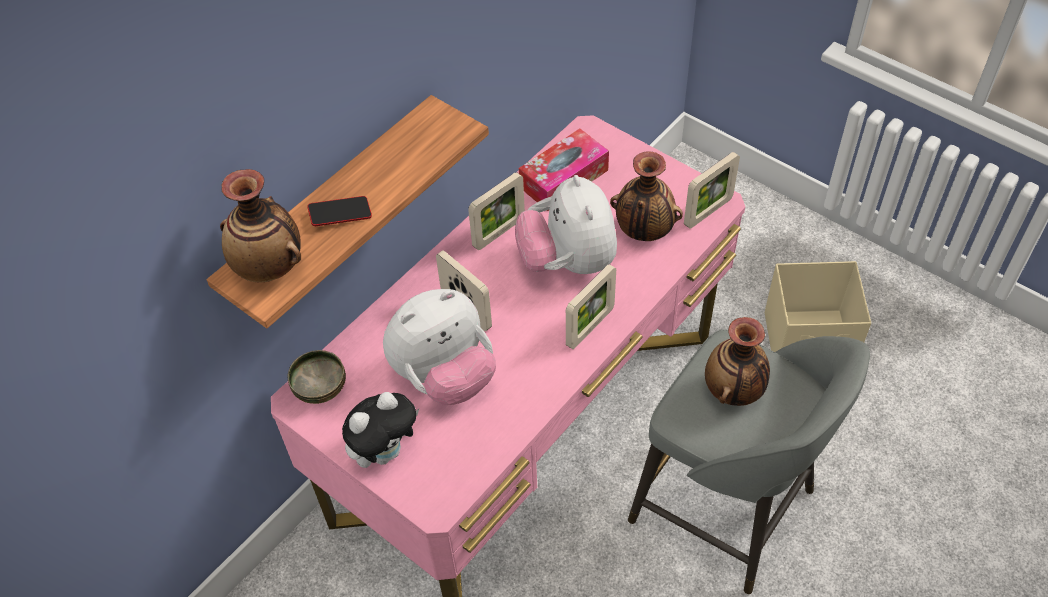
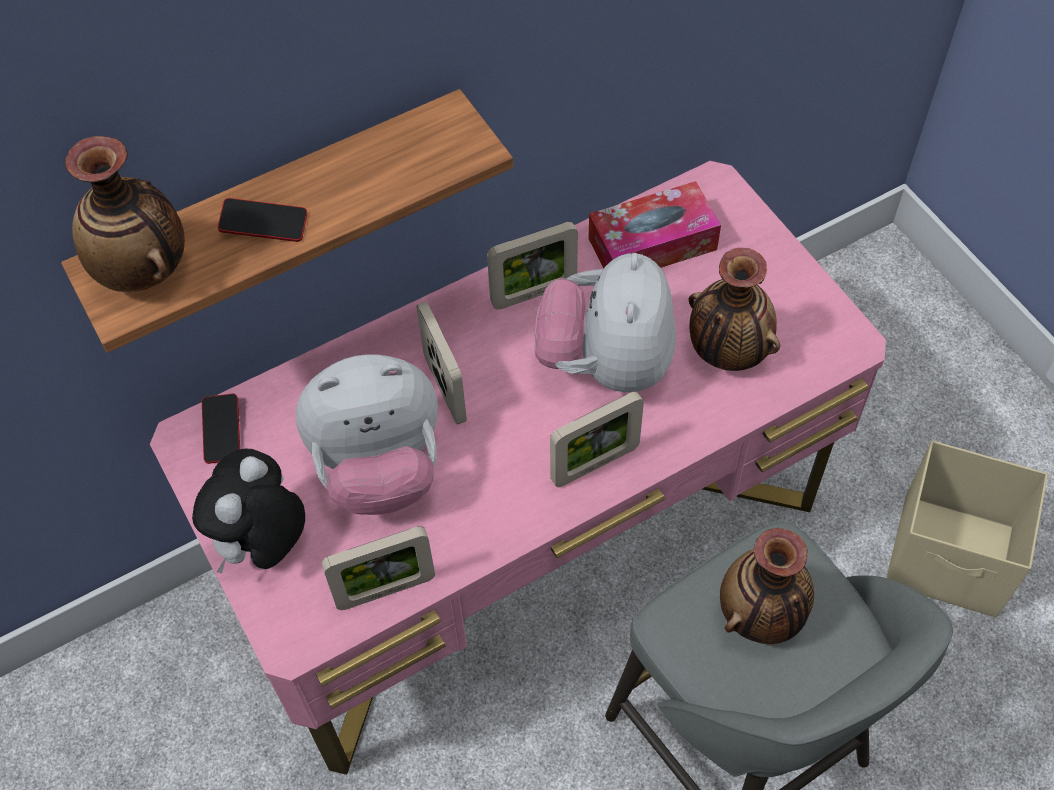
camera: 20 degrees right, 5 degrees up
(321, 387) = (222, 431): bowl -> phone
(385, 451) = (263, 544): plush toy -> plush toy turned 135 degrees clockwise
(708, 212) = (828, 352): picture frame -> picture frame (385, 590)

